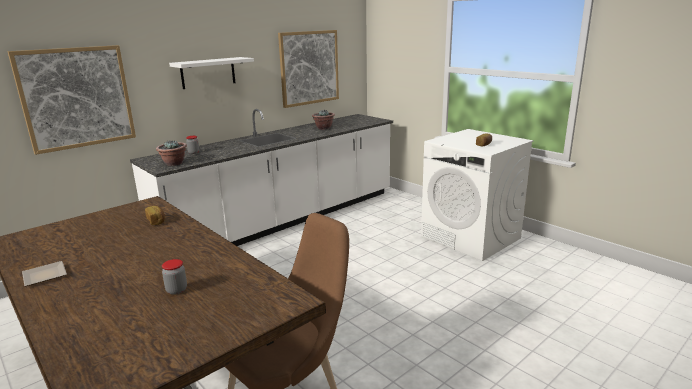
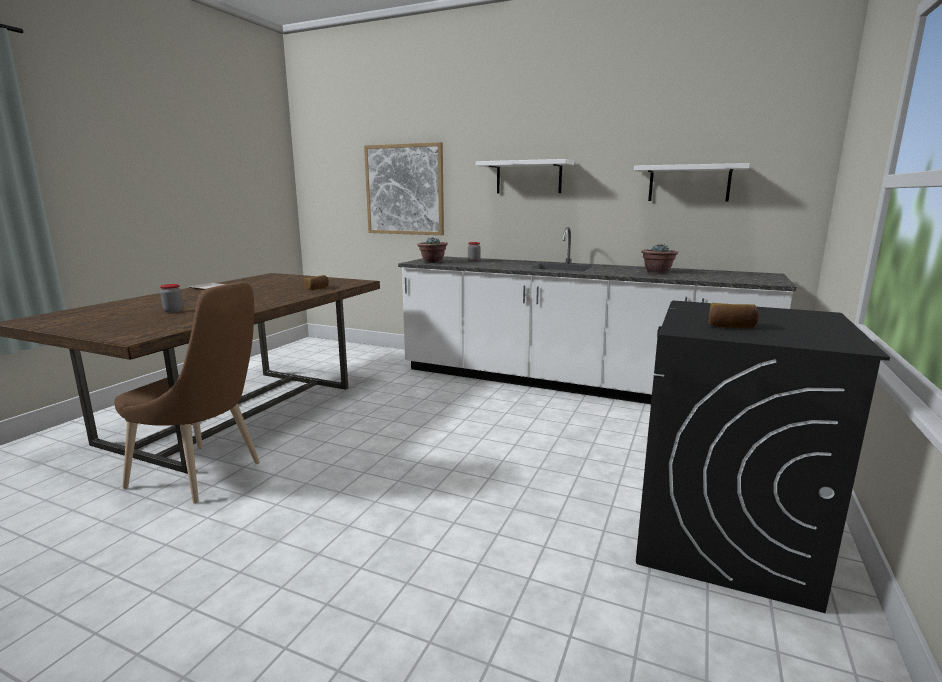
camera: 65 degrees right, 5 degrees down
(309, 68) = (689, 183): picture -> white shelf
(471, 237) = (723, 536): white washing machine -> black washing machine

